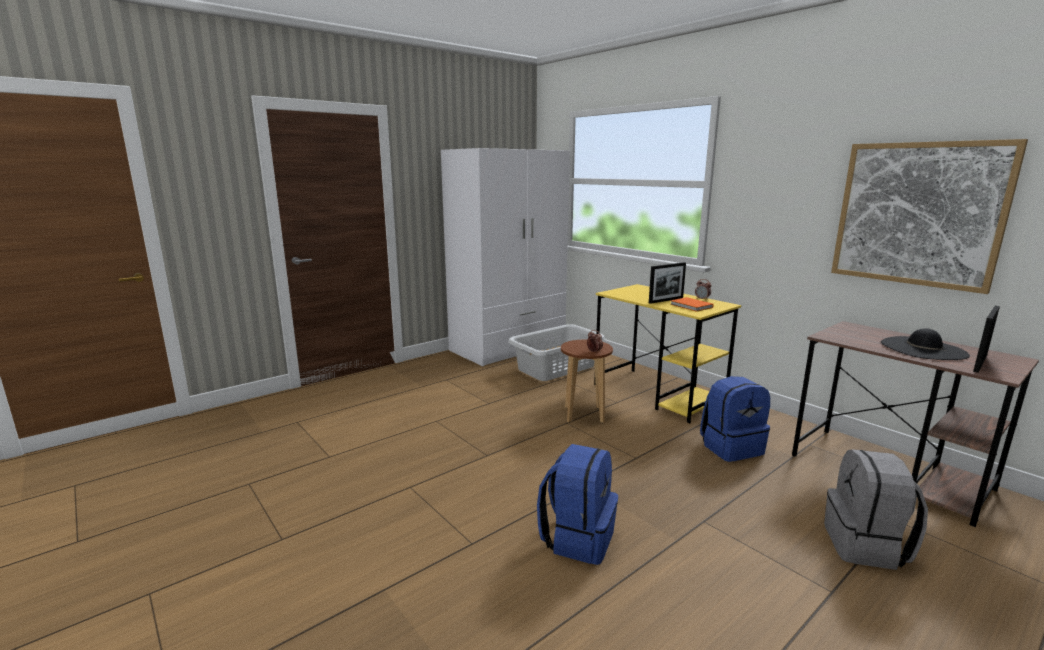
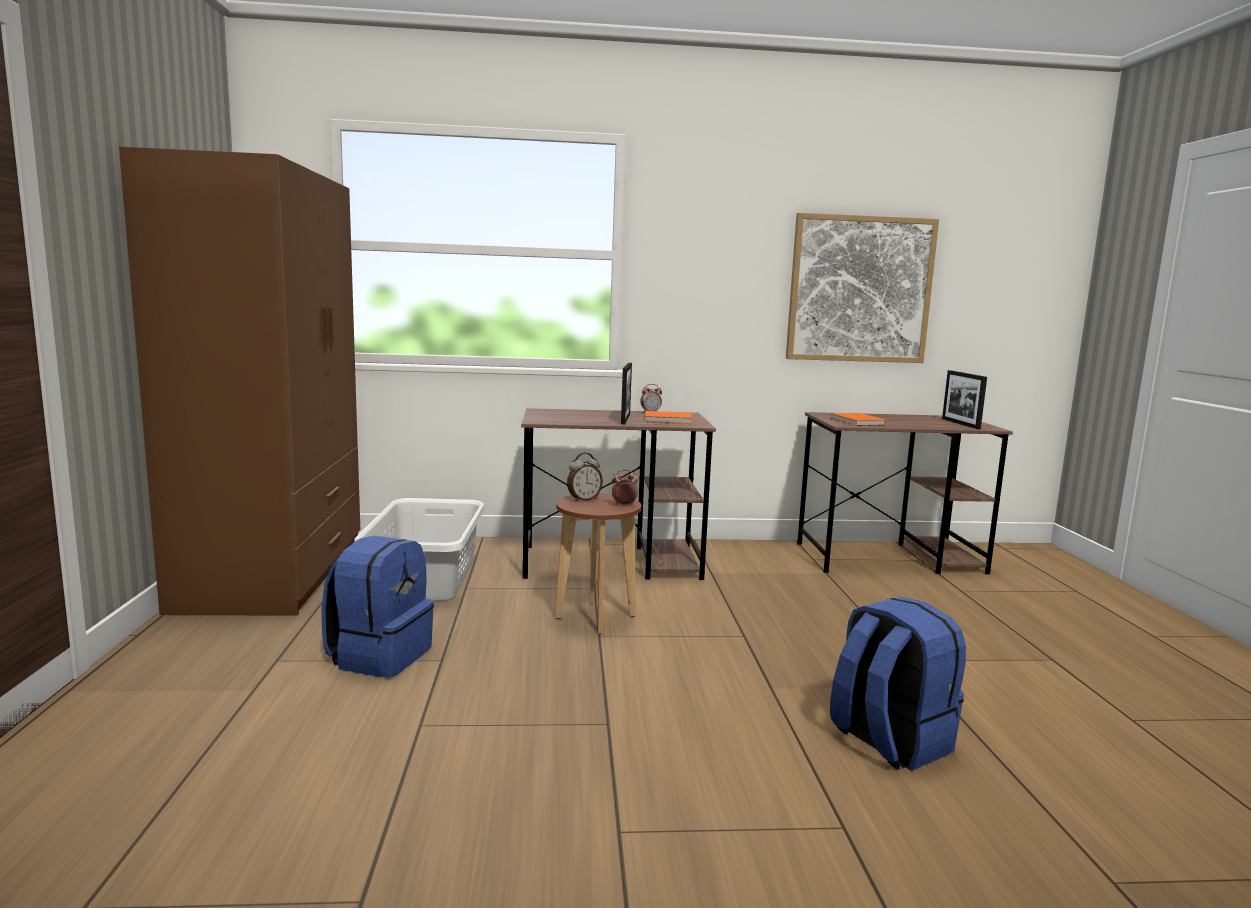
camera: 55 degrees left, 5 degrees down
(509, 347) = (275, 573): white wardrobe -> brown wardrobe
(585, 343) = (583, 499): none -> alarm clock
(658, 394) = (613, 562): yellow desk -> brown desk
(731, 447) = (779, 586): blue backpack -> blue backpack (380, 656)
(851, 337) = (857, 422): none -> orange book
(866, 546) = (994, 617): grey backpack -> none
(923, 348) = (910, 421): black hat -> none

